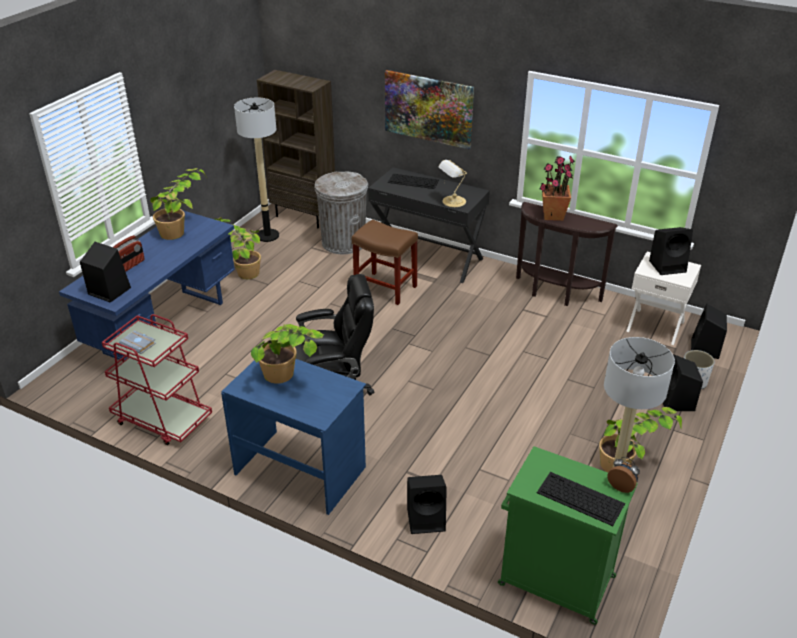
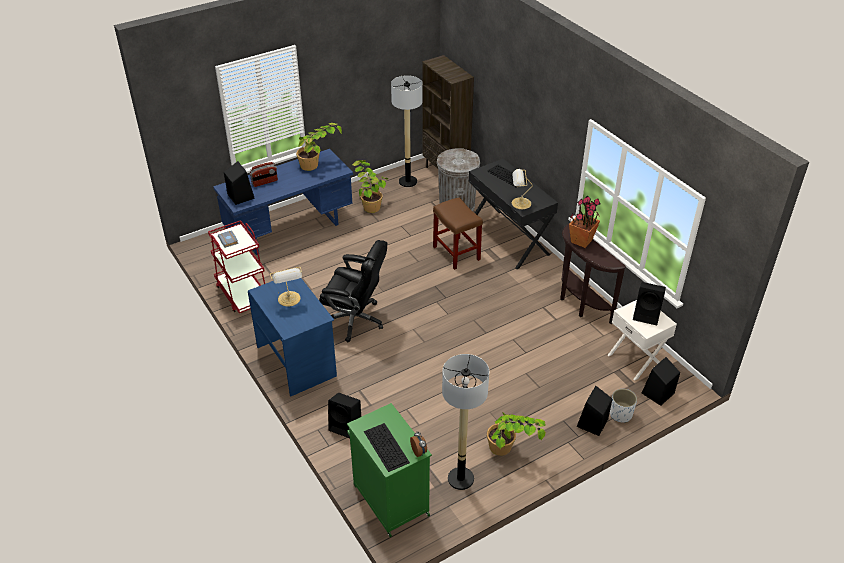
camera: 30 degrees right, 5 degrees up
(288, 382) = (289, 299): potted plant -> table lamp
(428, 109) = (529, 122): picture -> none

